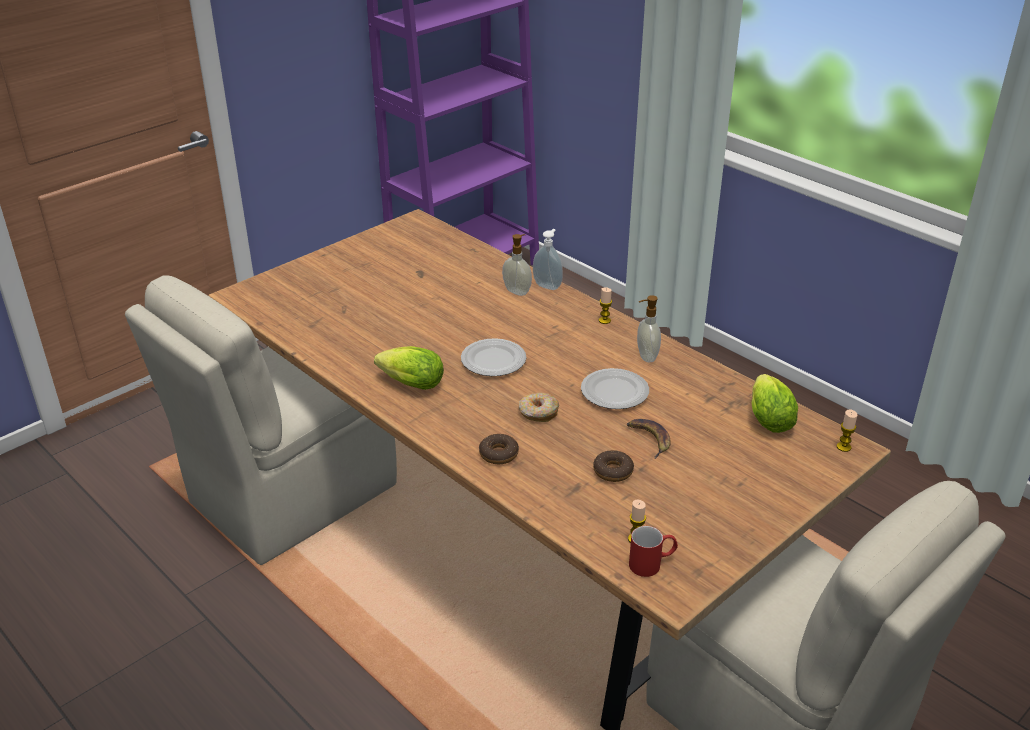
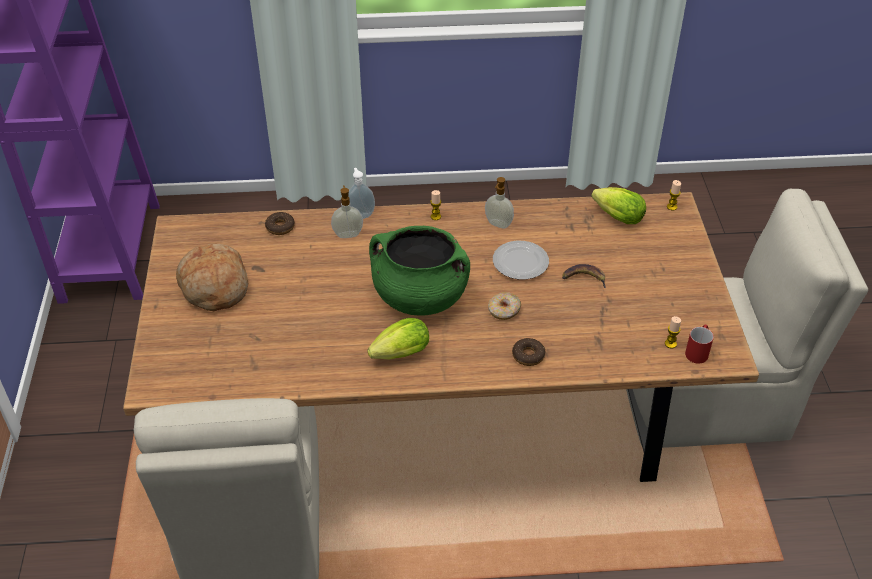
camera: 50 degrees left, 10 degrees up
(374, 266) = (214, 287): none -> bread
(492, 361) = (419, 297): plate -> green cooking pot
(613, 471) = (599, 314): donut -> donut (280, 227)

